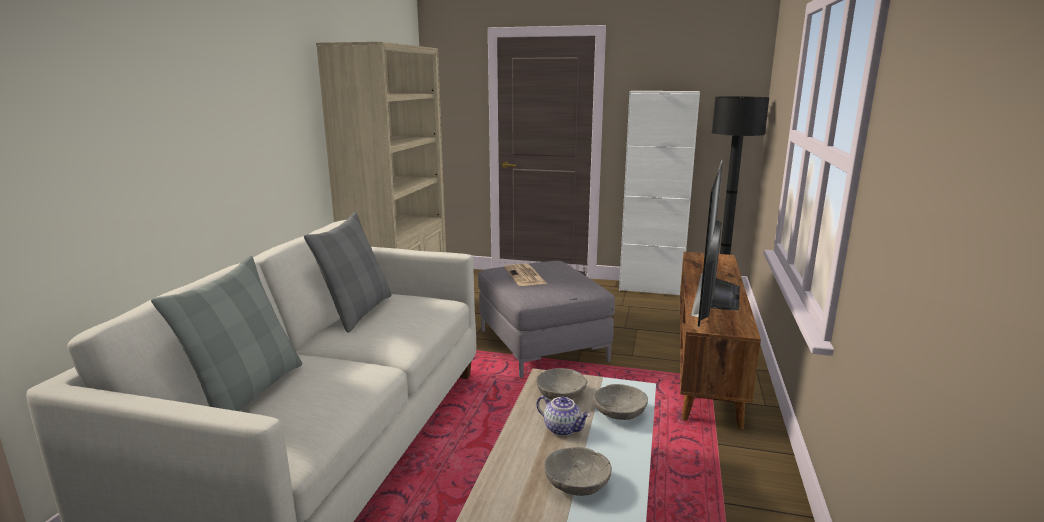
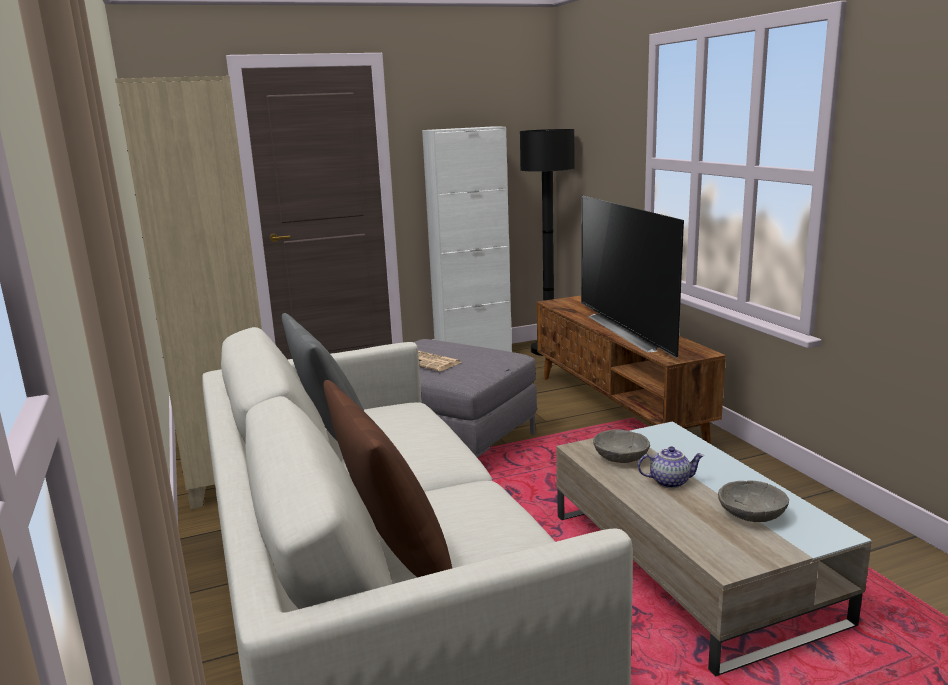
camera: 35 degrees left, 0 degrees up
(247, 392) = (395, 559): grey pillow -> brown pillow
(619, 413) = (688, 453): grey bowl -> none

